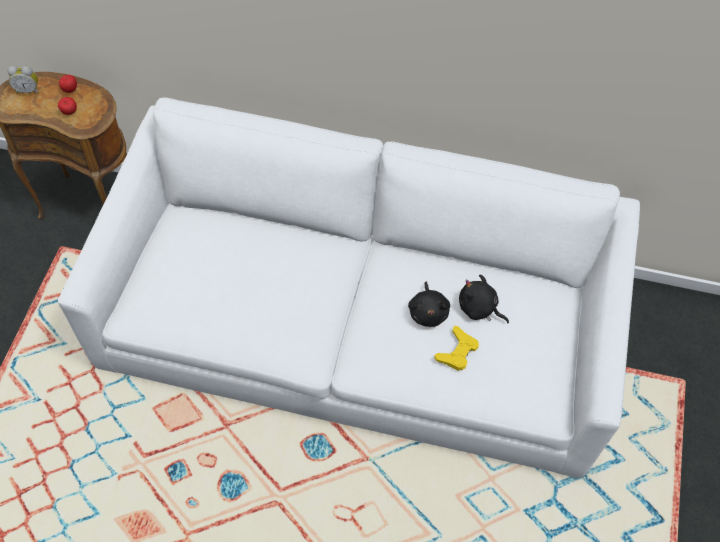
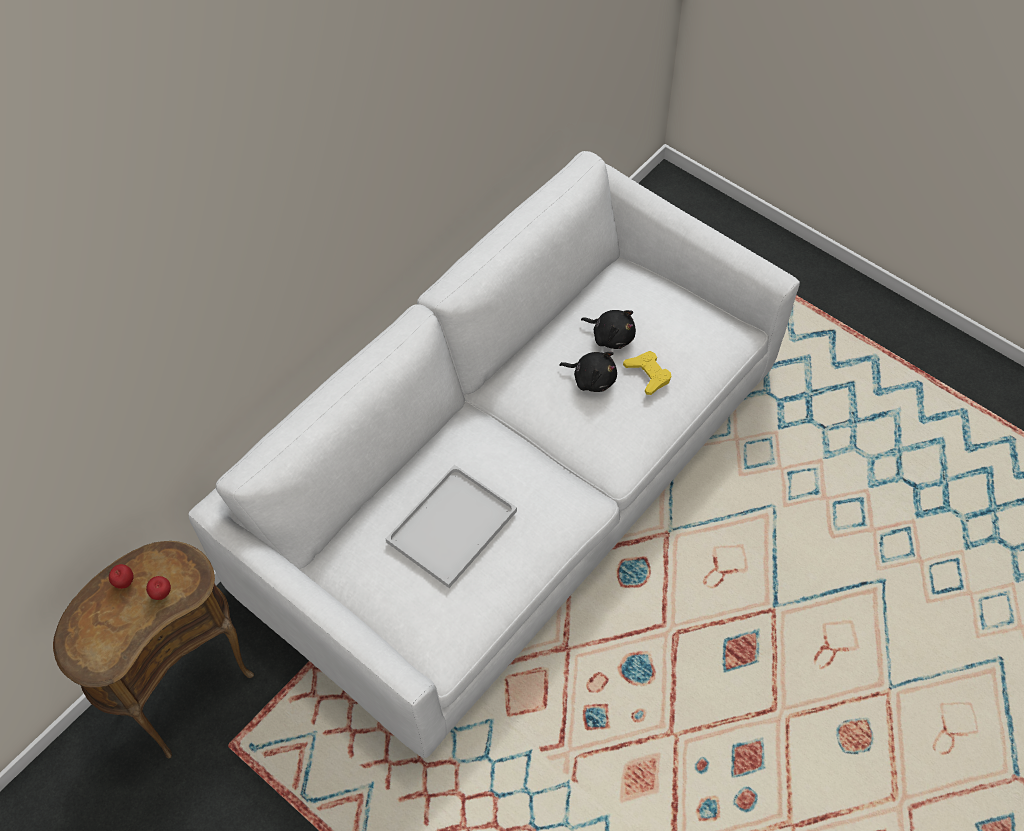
camera: 60 degrees left, 0 degrees up
(28, 90) = (91, 629): alarm clock -> none
(239, 272) = (452, 524): none -> white tray
(479, 308) = (611, 336): black plush toy -> black plush toy turned 120 degrees counterclockwise

